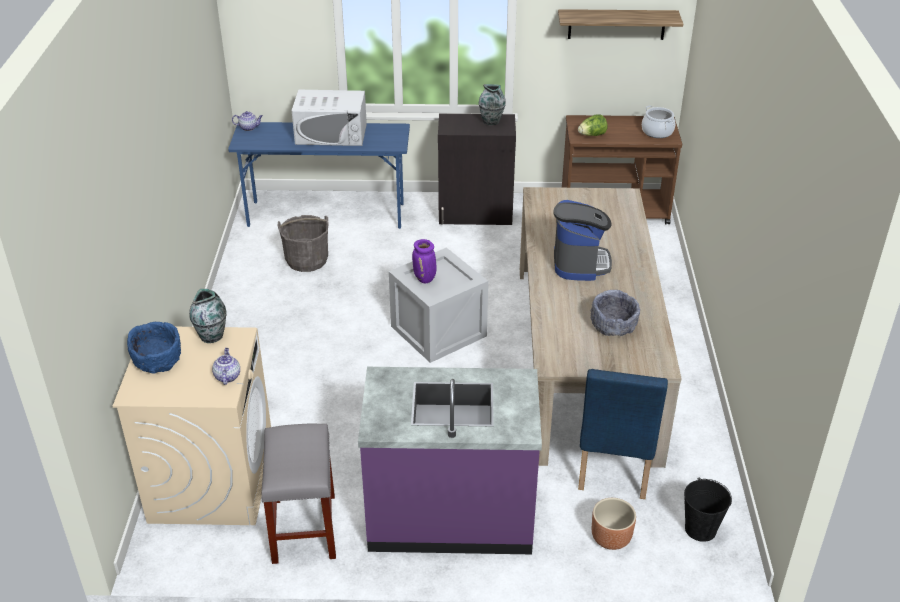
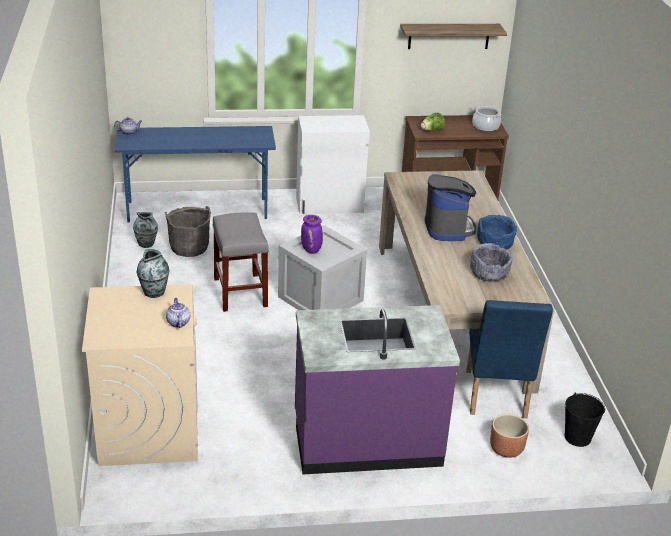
camera: 10 degrees left, 5 degrees down
(158, 361) = (112, 314): blue bowl -> blue bowl (495, 244)
(303, 527) = (241, 459): grey stool -> grey stool (240, 292)
(331, 134) = (205, 135): white microwave -> none
(476, 214) = (330, 205): black cabinet -> white cabinet
(491, 121) = (345, 121): vase -> vase (146, 244)

